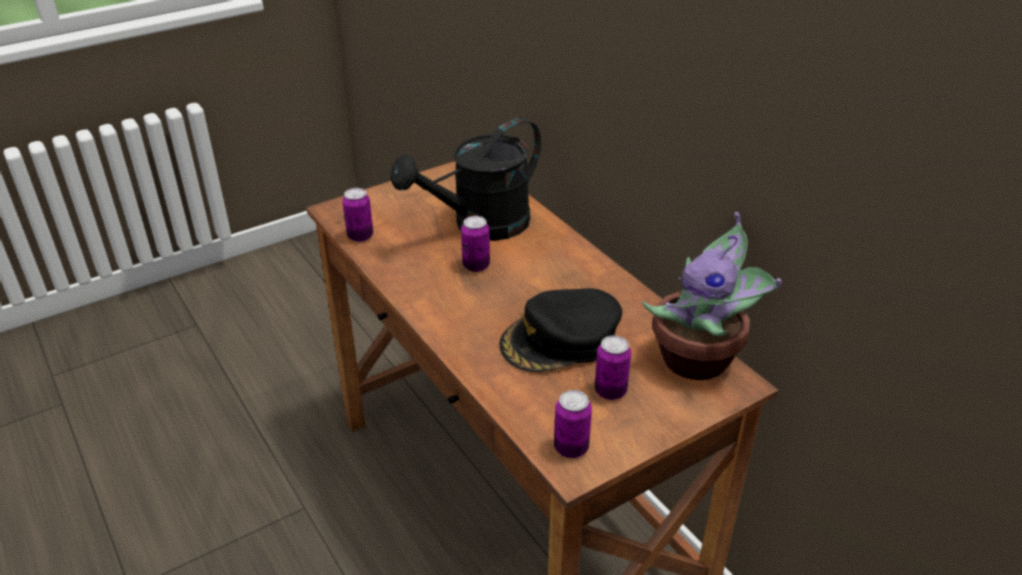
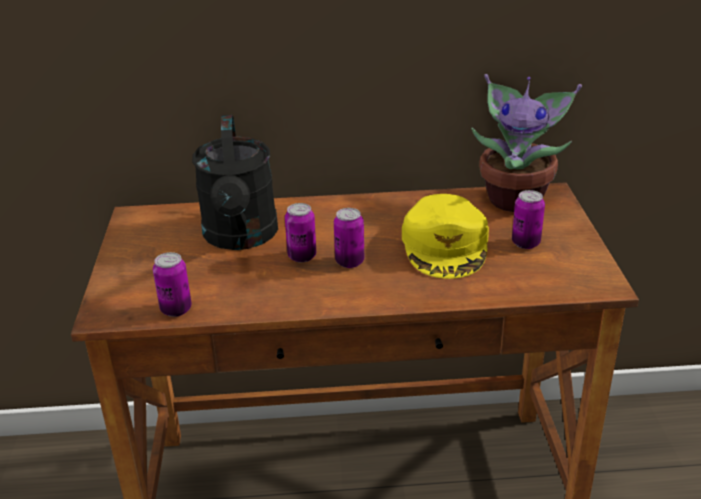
camera: 60 degrees left, 5 degrees down
(561, 340) = (446, 245): black cap -> yellow cap
(571, 448) = (580, 279): can -> can (349, 262)

